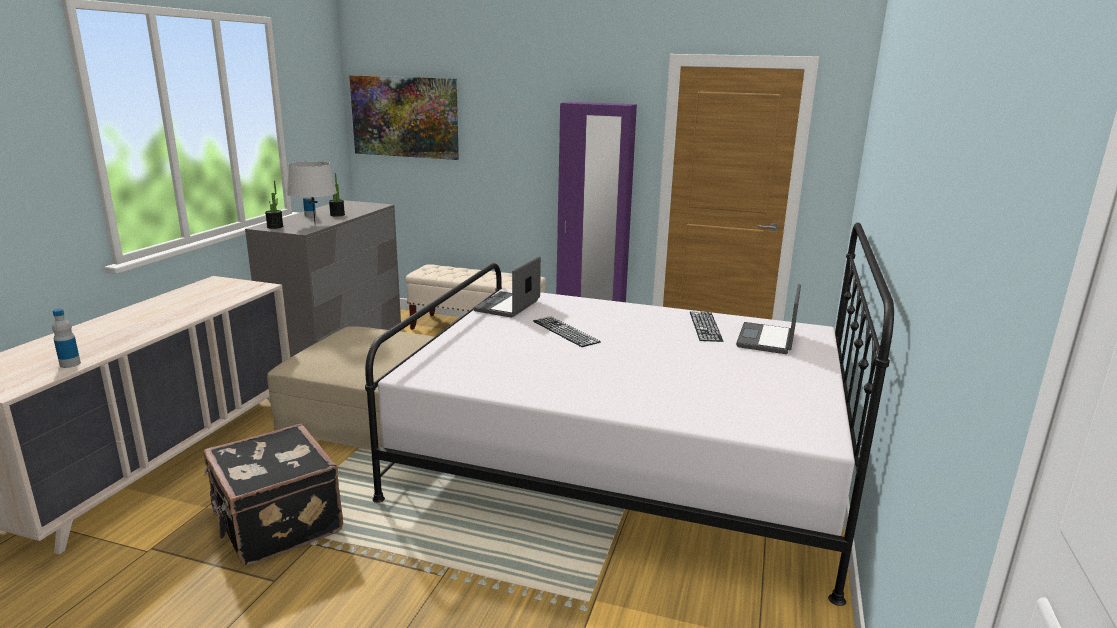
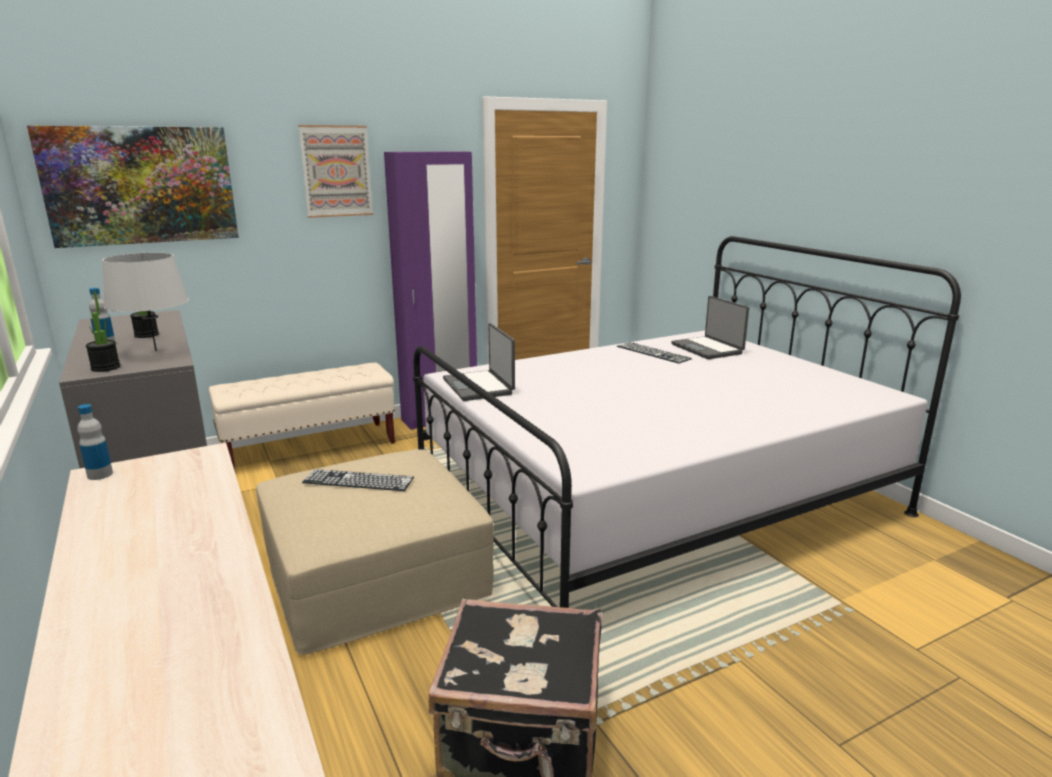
camera: 45 degrees left, 0 degrees up
(70, 364) = (246, 666): bottle -> bottle (100, 474)
(532, 115) = (336, 171): none -> picture
(565, 331) = (583, 389): keyboard -> keyboard (358, 480)

